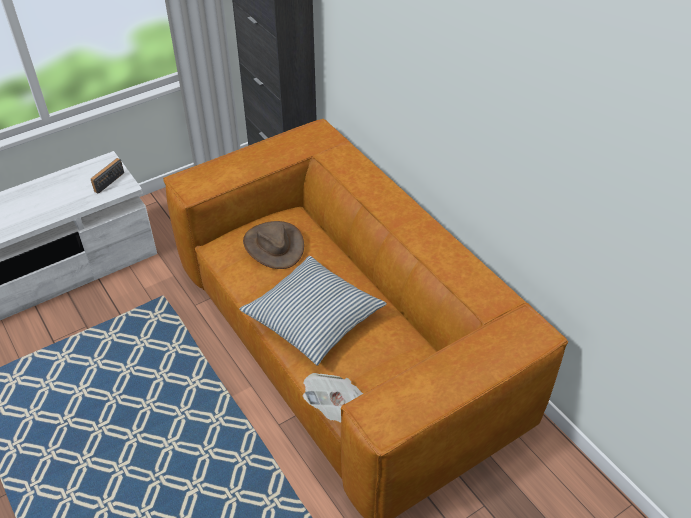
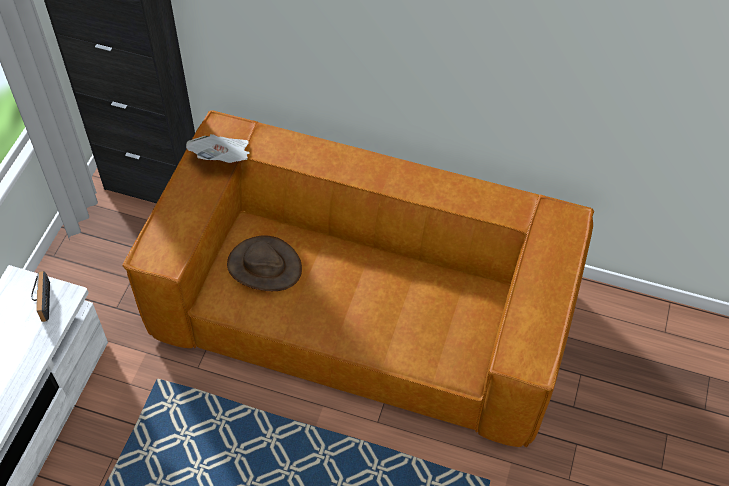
camera: 40 degrees left, 10 degrees up
(313, 317) = (363, 311): pillow -> none
(339, 409) = (458, 374): newspaper -> newspaper (222, 159)

